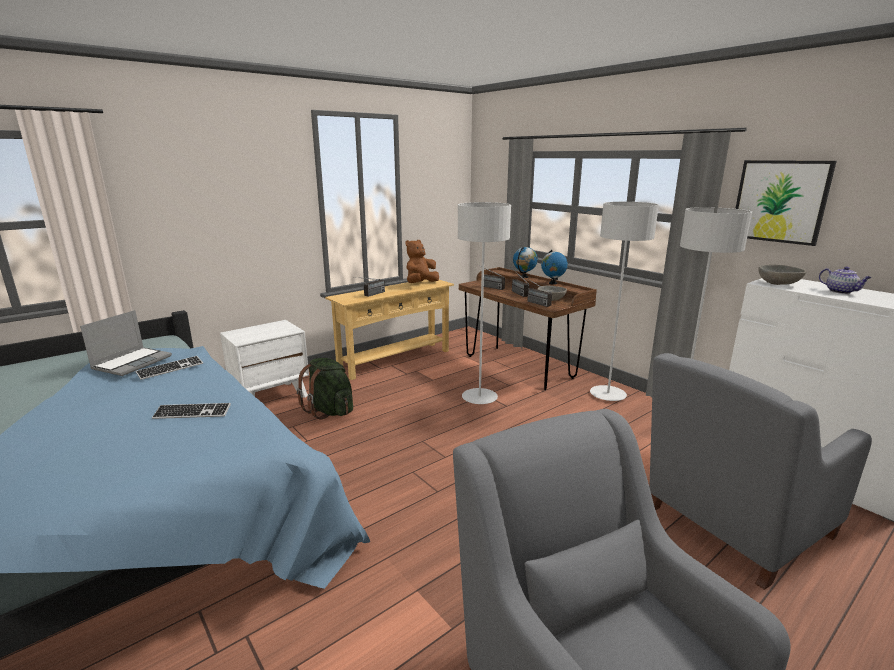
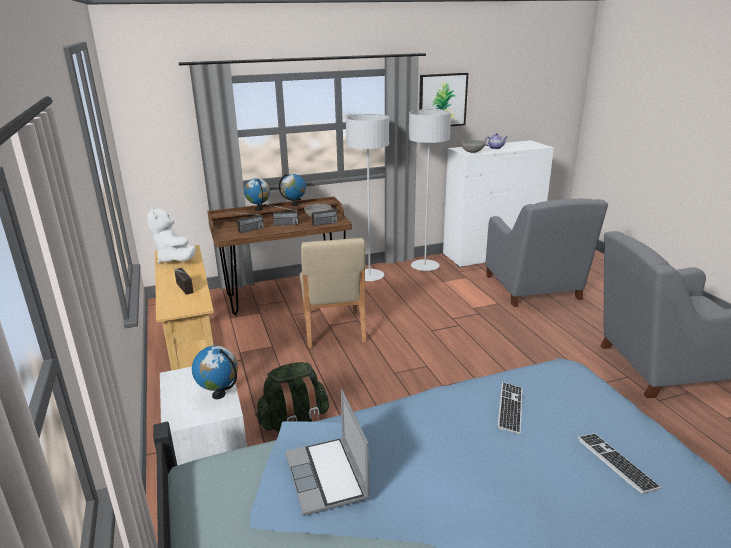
camera: 70 degrees left, 5 degrees up
(132, 362) = (328, 477): laptop -> laptop turned 150 degrees counterclockwise
(170, 369) = (373, 437): keyboard -> keyboard (616, 463)
(259, 336) = (219, 394): none -> globe
(420, 284) = (175, 259): brown plush toy -> white plush toy
(479, 398) = (333, 329): grey floor lamp -> beige chair

